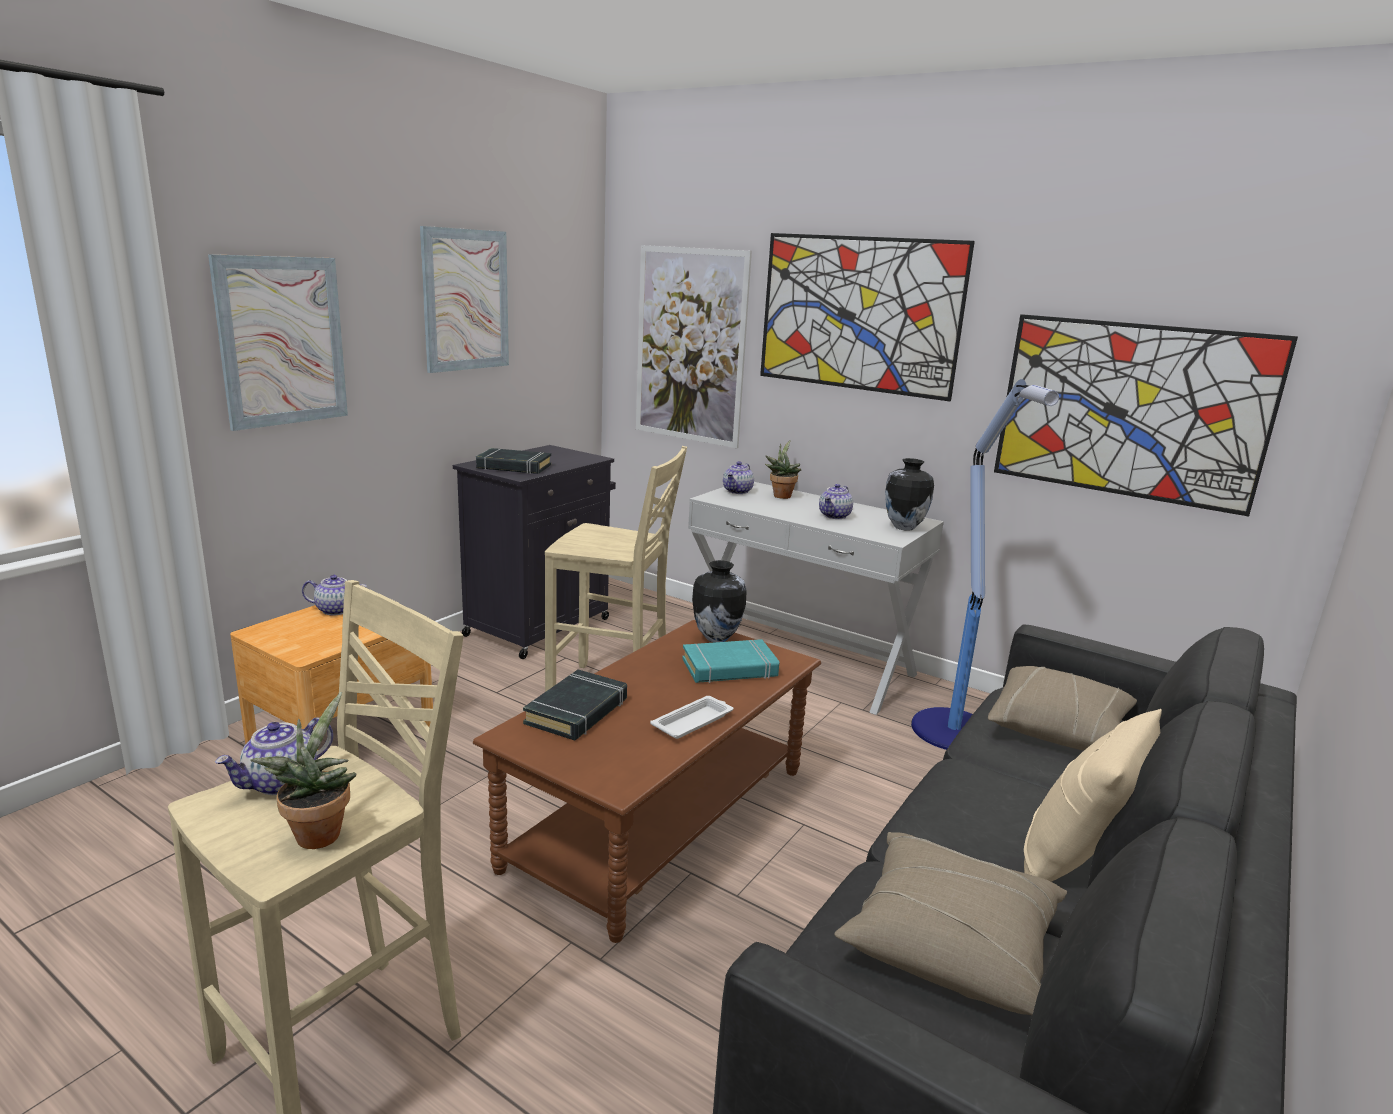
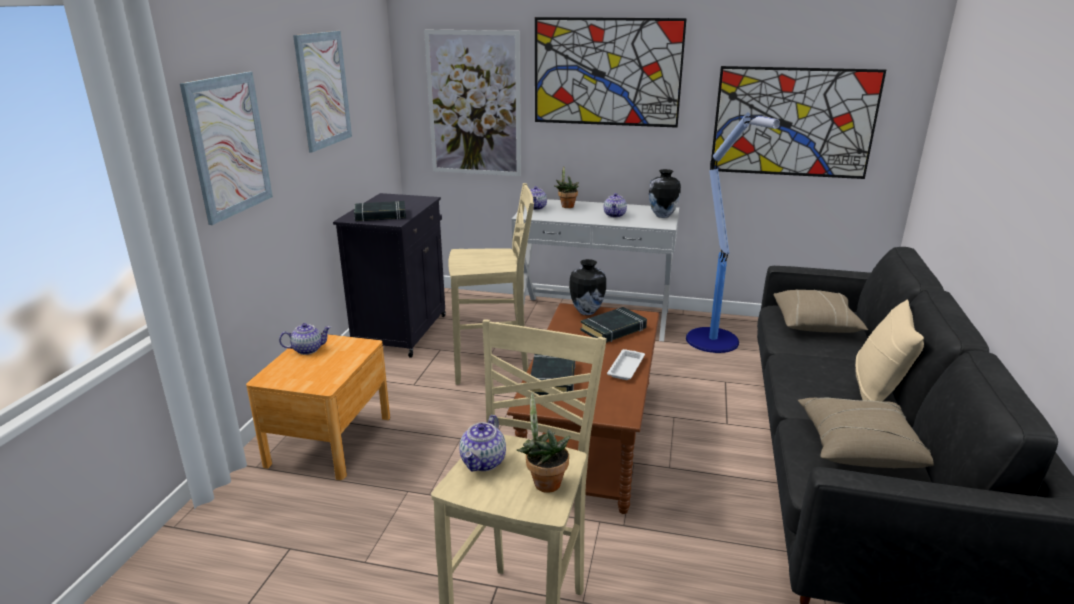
camera: 20 degrees left, 5 degrees up
(730, 668) = (614, 329): turquoise book -> black book

